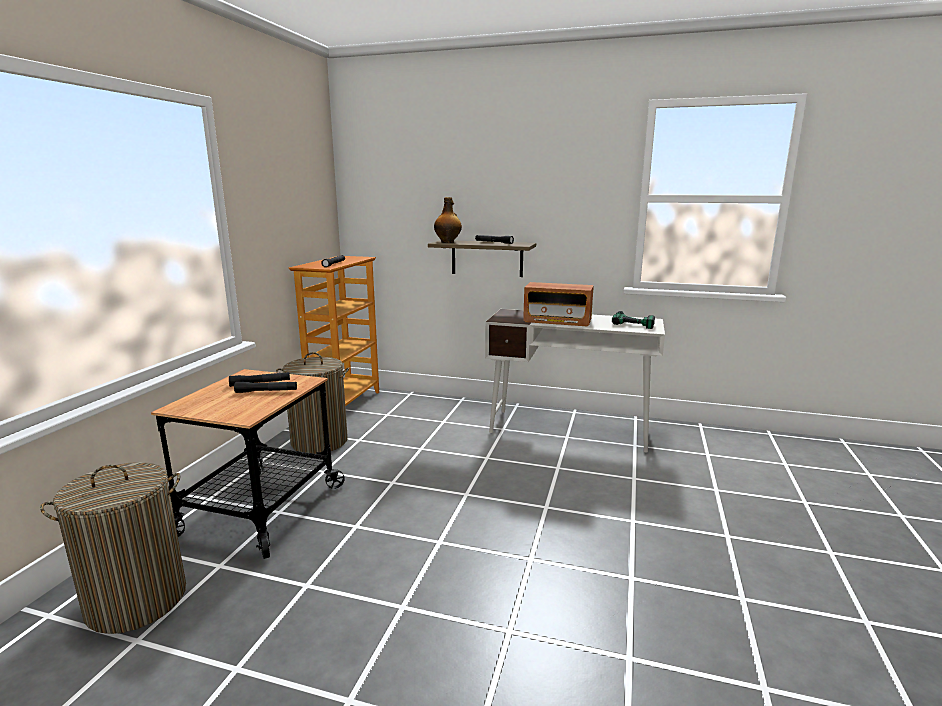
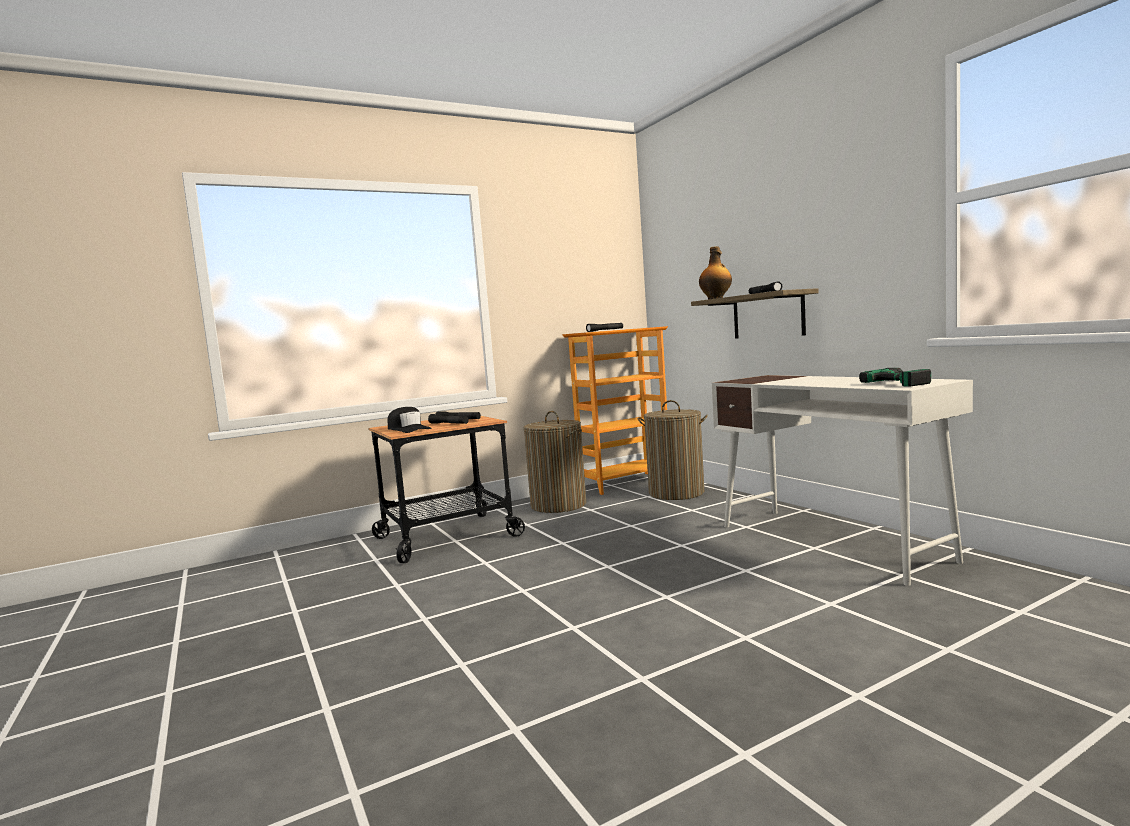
camera: 45 degrees right, 10 degrees down
(137, 600) = (315, 562): laundry basket -> laundry basket (676, 493)
(233, 408) = (408, 429): none -> black cap
(557, 321) = (797, 381): radio -> none

